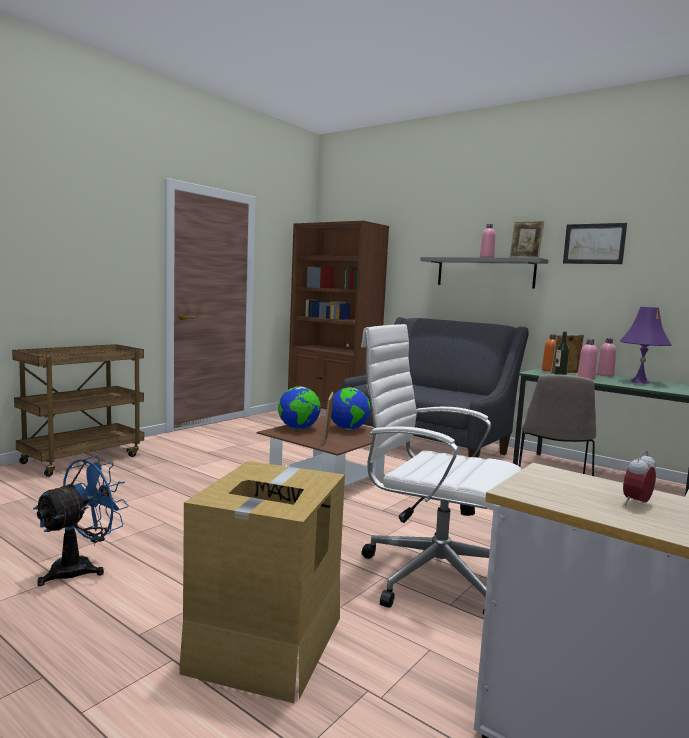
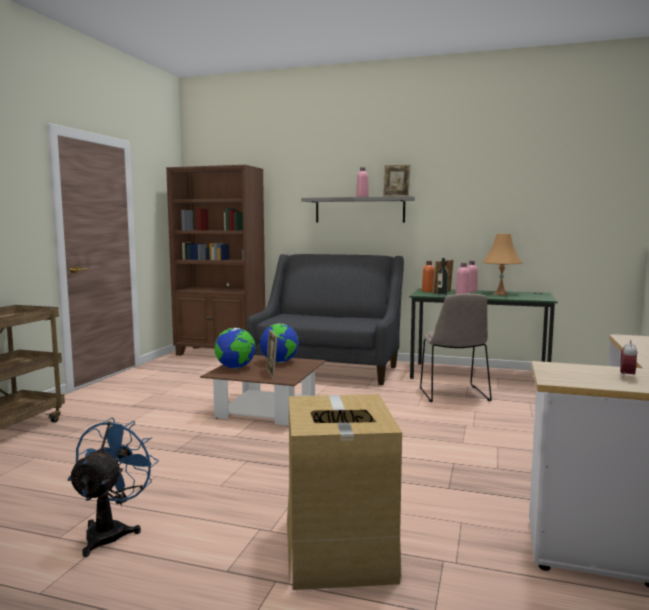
camera: 20 degrees left, 0 degrees up
(432, 575) = (419, 470): white office chair -> none
(594, 243) = (451, 183): picture -> none
(640, 381) = (500, 294): purple table lamp -> orange table lamp

